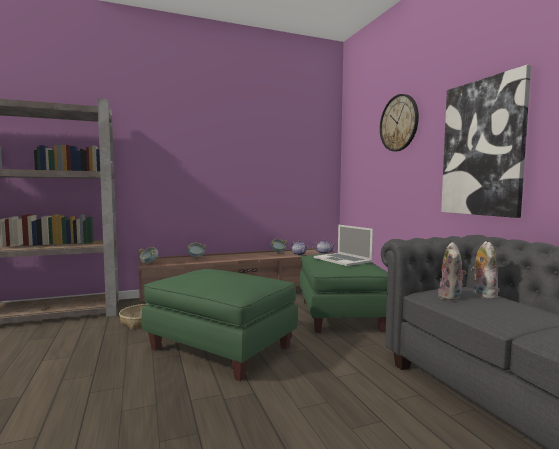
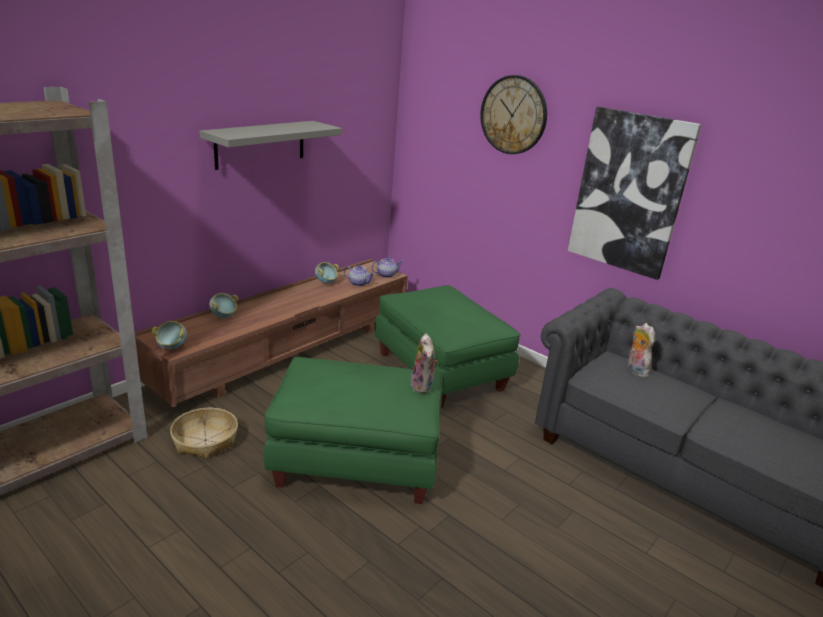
camera: 30 degrees left, 20 degrees up
(234, 157) = (260, 144): none -> grey shelf
(342, 260) = (452, 310): laptop -> none
(451, 297) = (615, 381): plush toy -> plush toy (423, 386)

